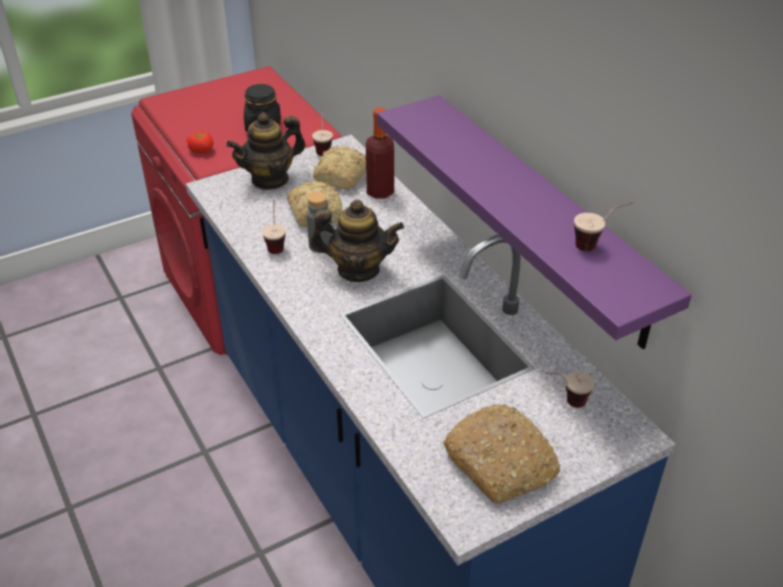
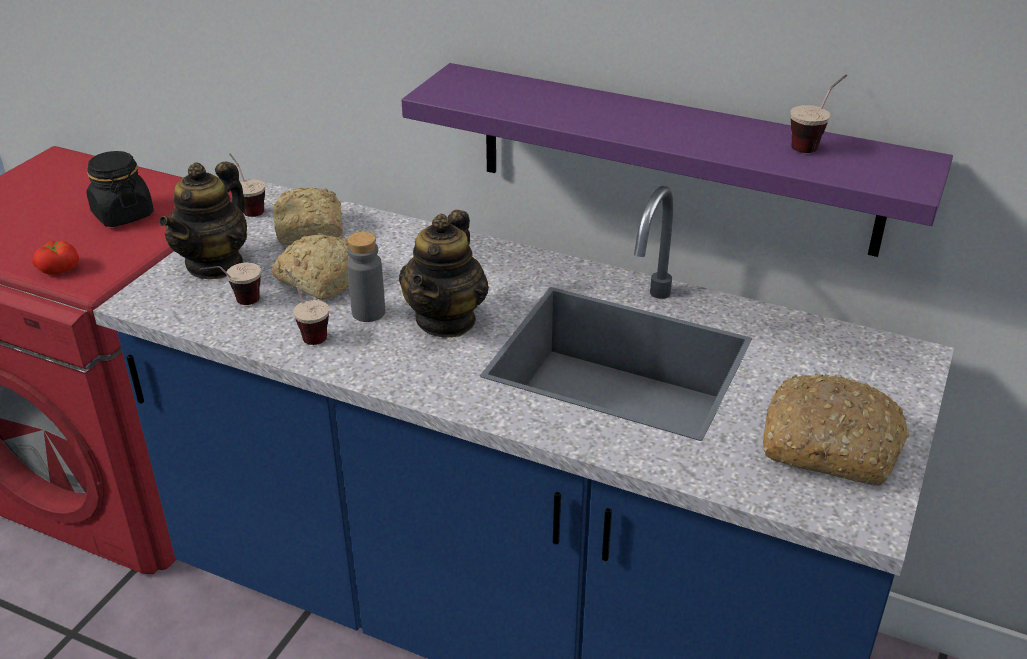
camera: 35 degrees left, 5 degrees down
(358, 270) = (446, 320): teapot -> teapot turned 135 degrees clockwise
(380, 192) = (376, 229): bottle -> none
(565, 402) = (818, 357): cup -> cup (236, 305)

